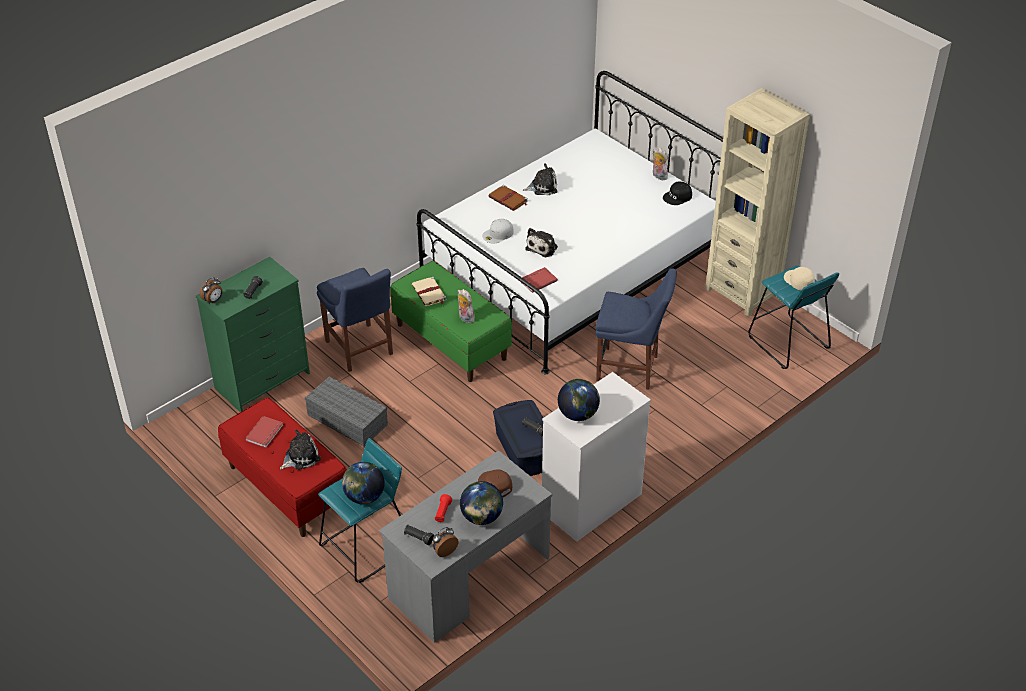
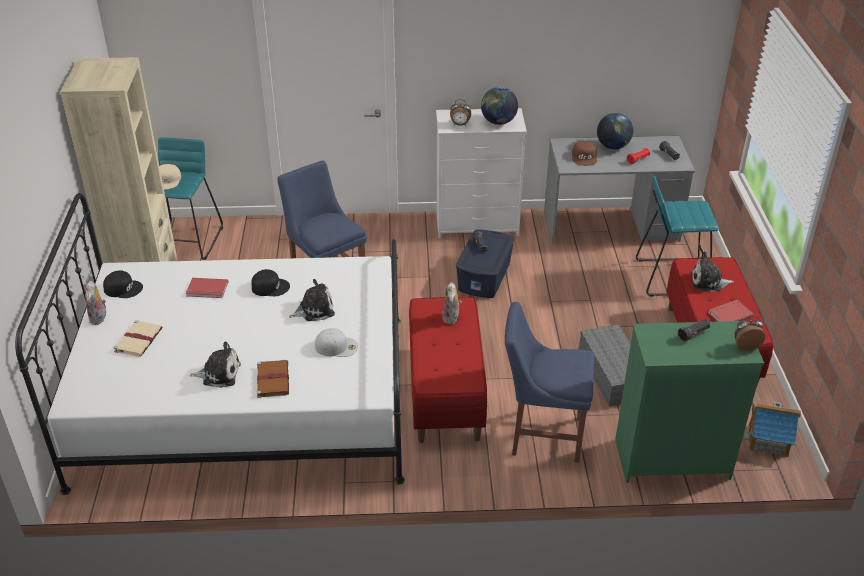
camera: 140 degrees left, 5 degrees down
(201, 431) = (768, 440): none -> toy house
(360, 350) = (542, 435): blue chair -> blue chair turned 90 degrees counterclockwise
(364, 497) = (684, 207): globe -> none
(429, 293) = (458, 359): beige book -> beige book (139, 339)
(444, 551) = (656, 143): alarm clock -> alarm clock (460, 125)
(452, 341) = (445, 392): green bench -> red bench
(537, 280) = (363, 283): red book -> red book (207, 290)
(542, 187) = (219, 374): plush toy -> plush toy turned 150 degrees clockwise
(592, 245) = (270, 287): none -> black cap

